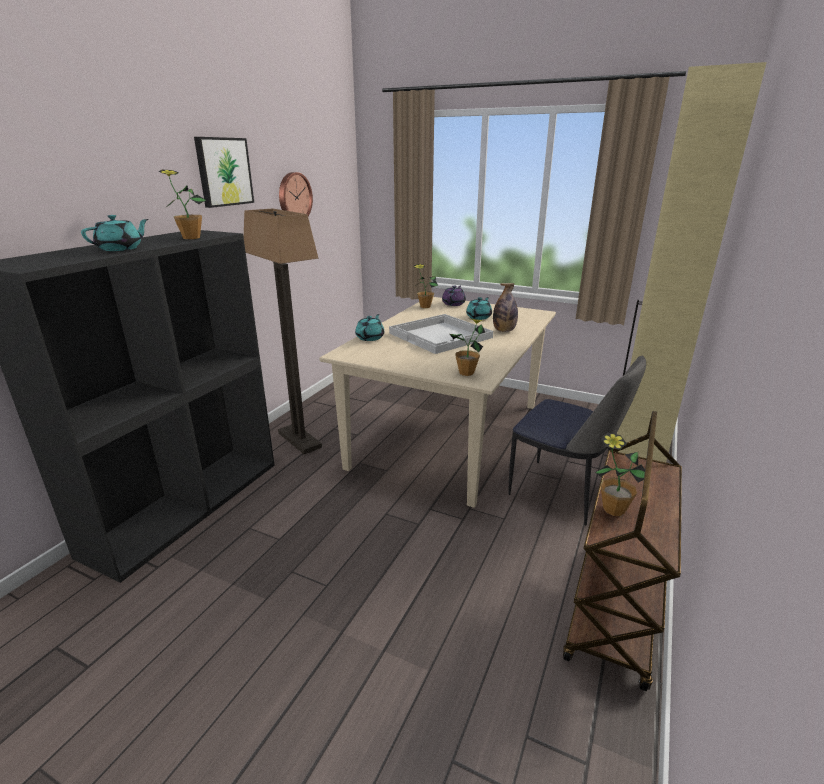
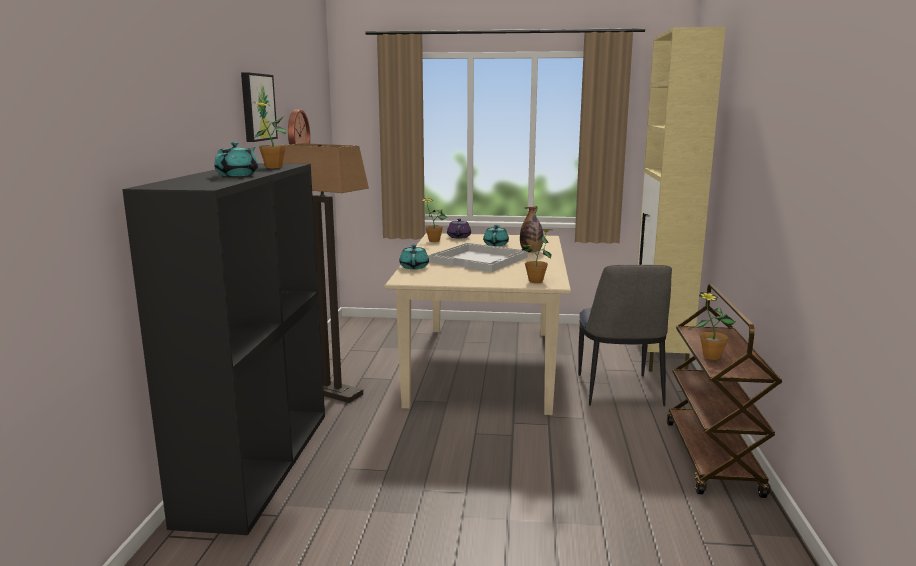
camera: 20 degrees left, 10 degrees down
(563, 492) = (619, 391): chair -> chair turned 75 degrees clockwise

